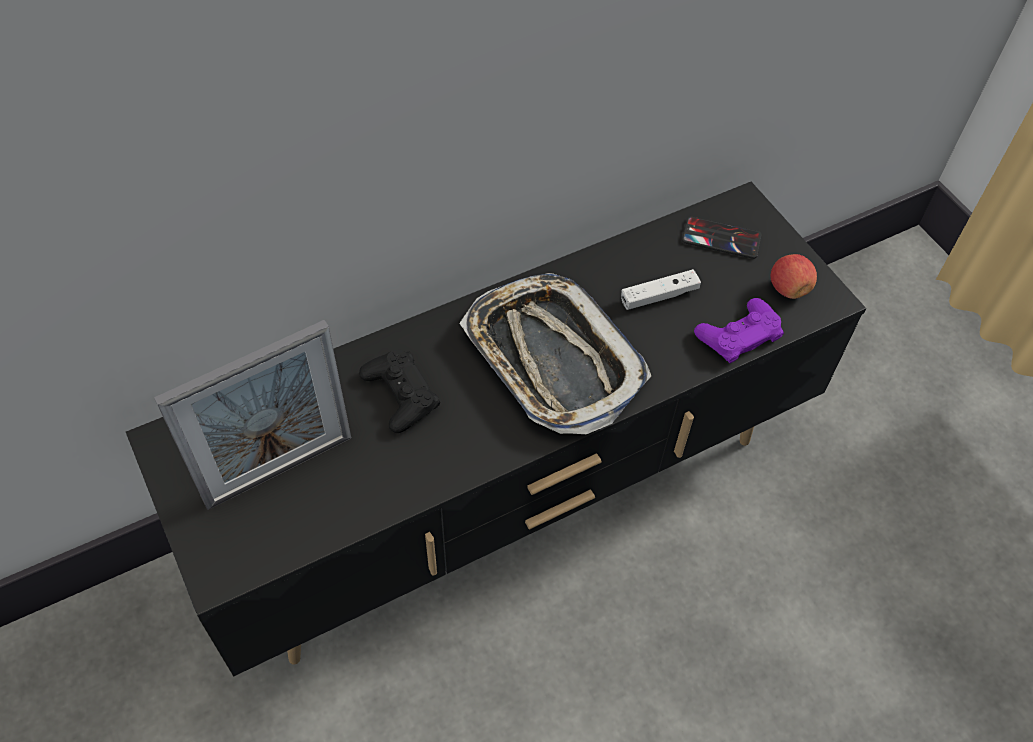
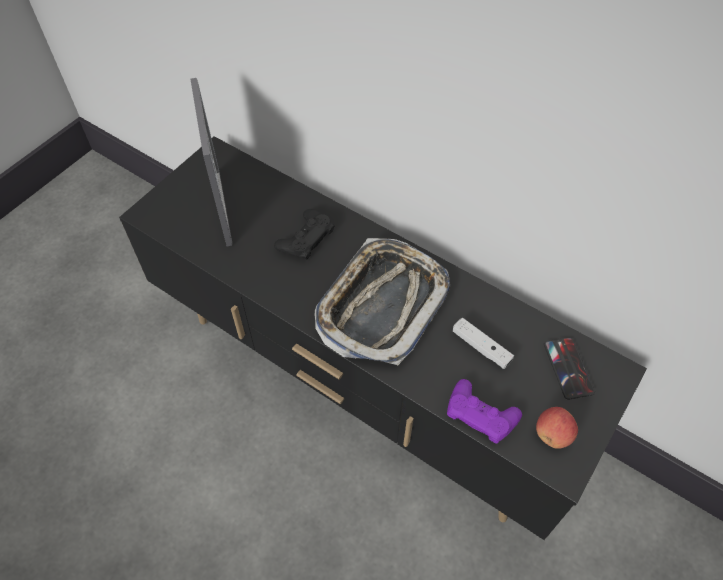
camera: 65 degrees right, 0 degrees up
(279, 470) = (223, 208): picture frame -> picture frame turned 135 degrees counterclockwise

